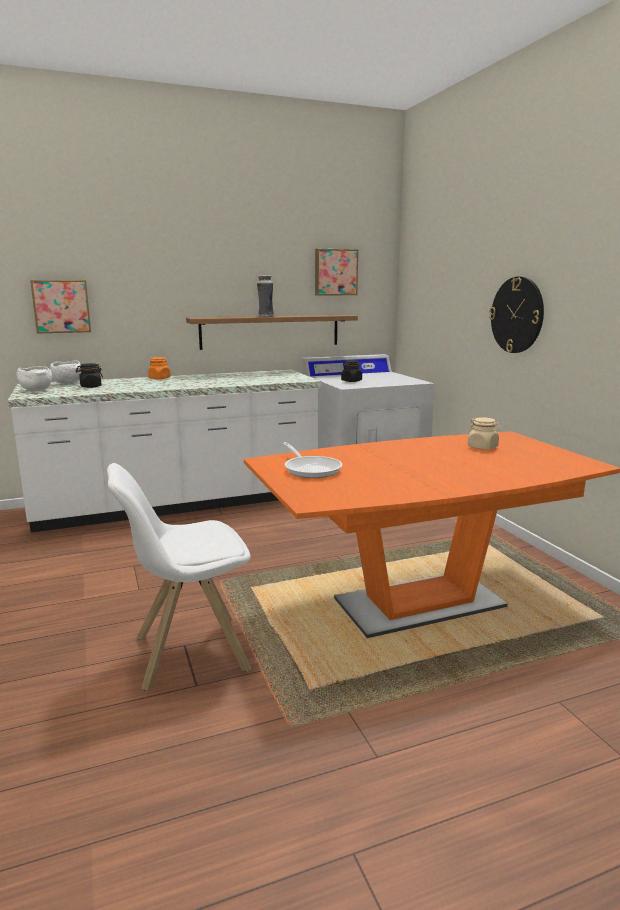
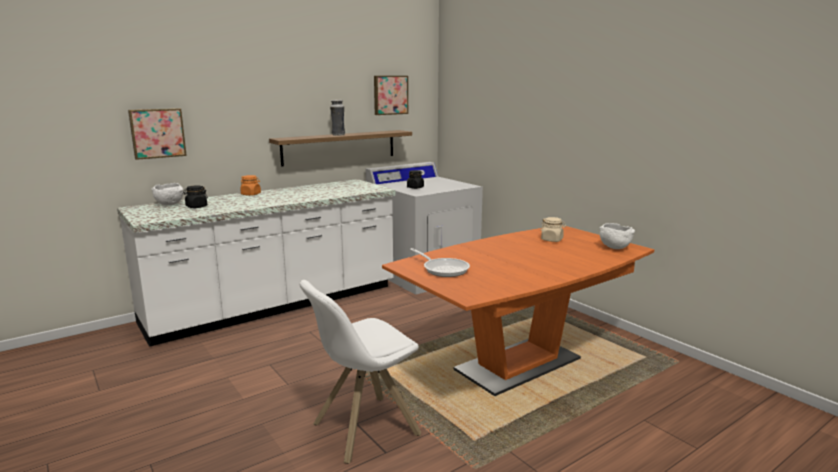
camera: 15 degrees left, 0 degrees up
(36, 390) = (148, 214): white bowl -> white bowl (614, 248)
(517, 315) = (554, 134): wall clock -> none

